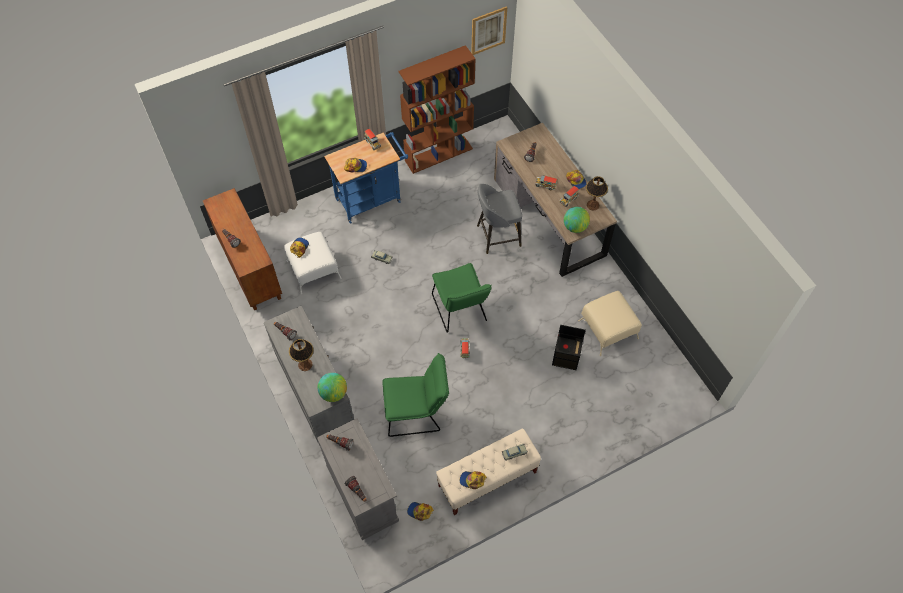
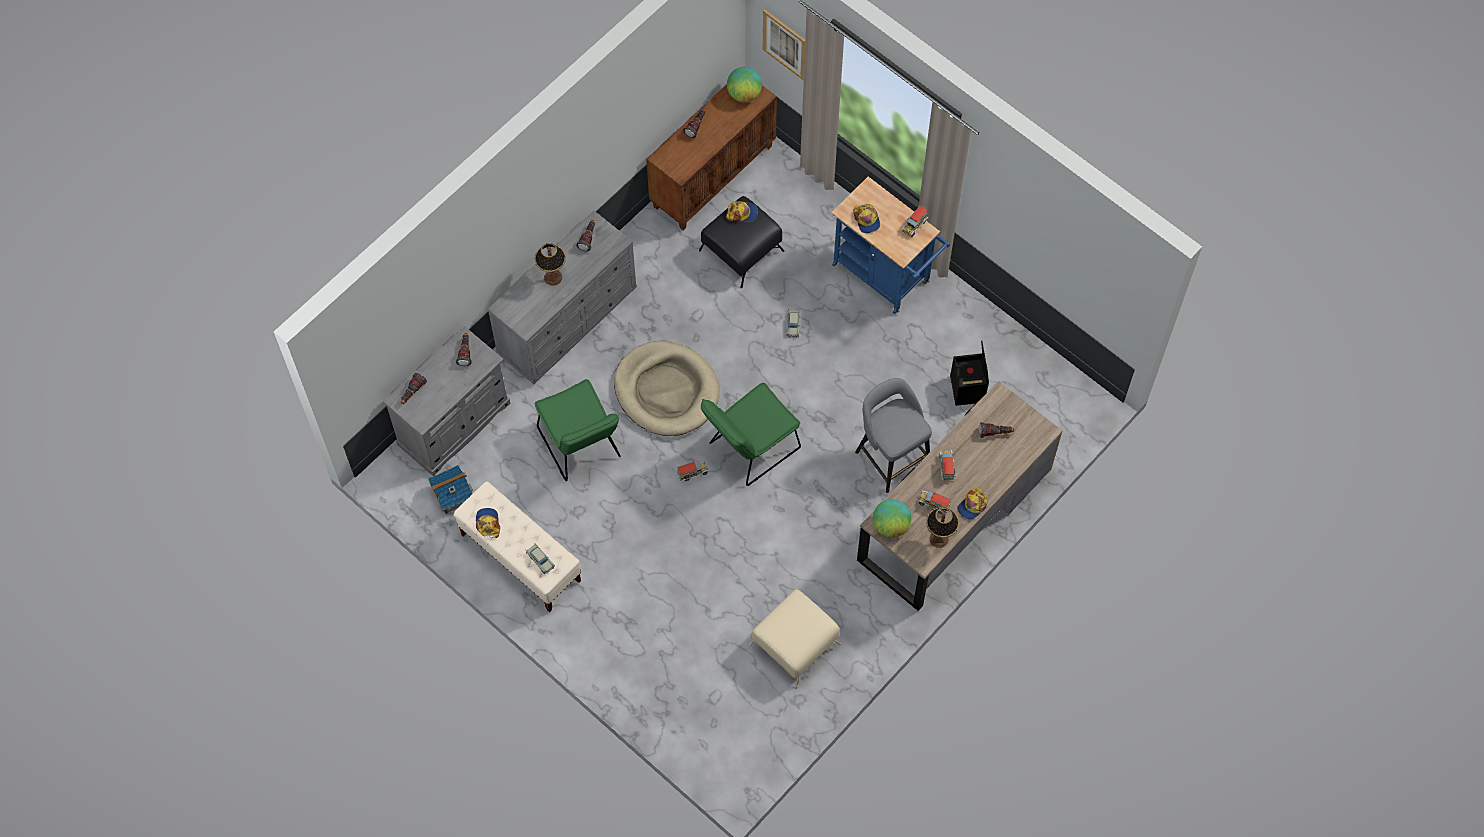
camera: 70 degrees right, 5 degrees up
(314, 269) = (742, 250): white ottoman -> black ottoman
(334, 393) = (527, 322): globe -> globe (744, 94)
(397, 346) = (666, 391): none -> beige dog bed
(420, 511) = (452, 495): cap -> toy house
(439, 154) = (1002, 334): brown bookcase -> none
(488, 30) = (1115, 280): picture -> picture (785, 44)
(566, 358) = (728, 603): black storage box -> black storage box (968, 389)

